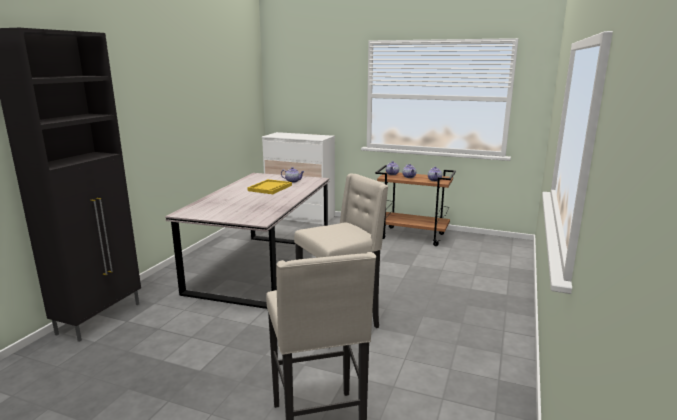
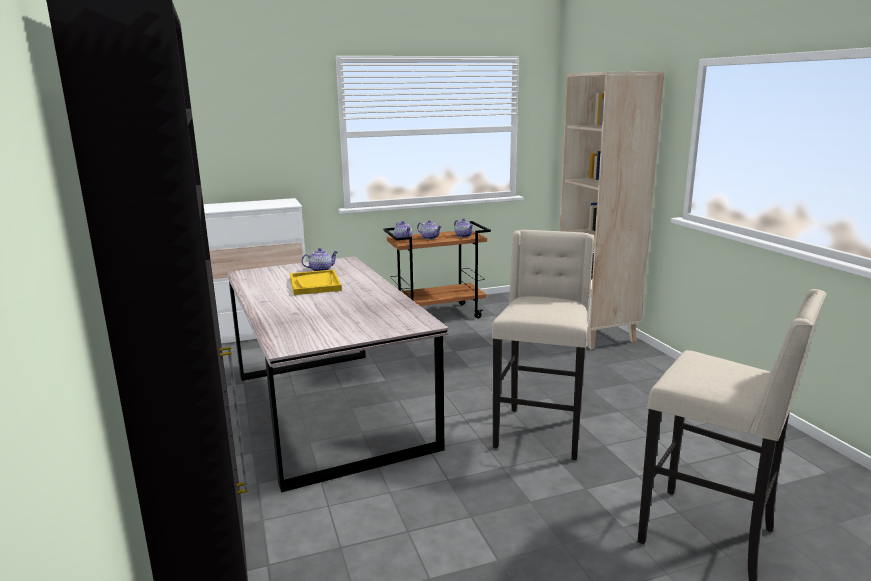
camera: 40 degrees left, 0 degrees up
(503, 284) = (596, 335): none -> beige bookcase

